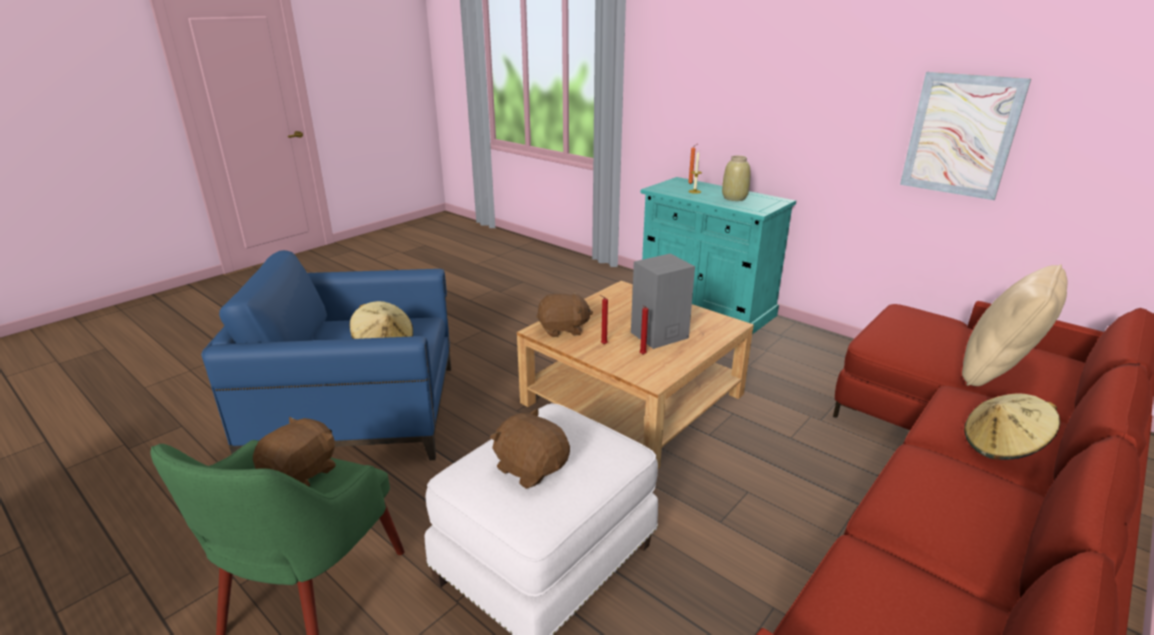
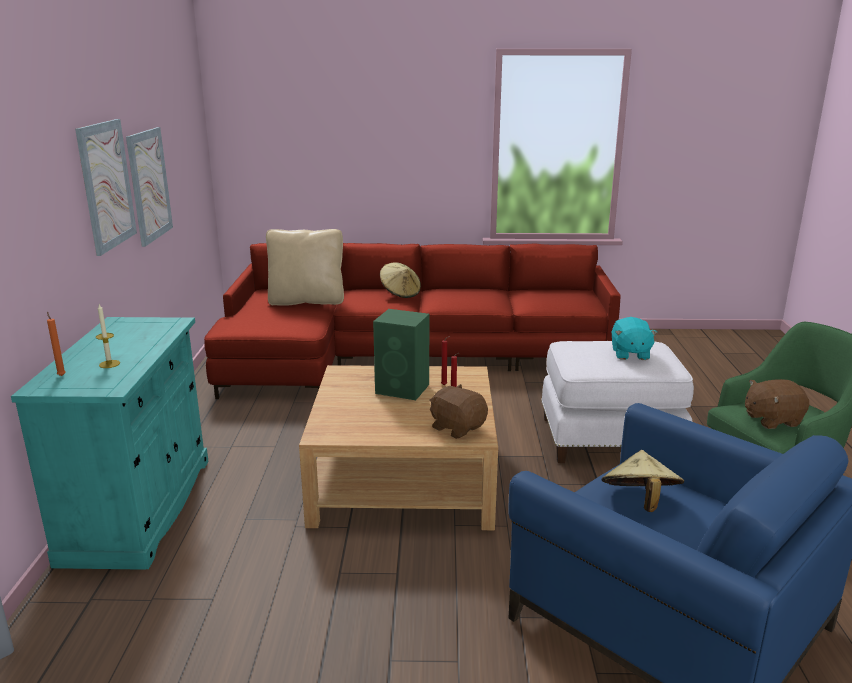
camera: 130 degrees left, 5 degrees down
(531, 468) = (630, 354): brown plush toy -> turquoise plush toy
(658, 335) = (403, 389): grey speaker -> green speaker
(734, 198) = (127, 340): beige vase -> none
(858, 105) = (106, 185): none -> picture

